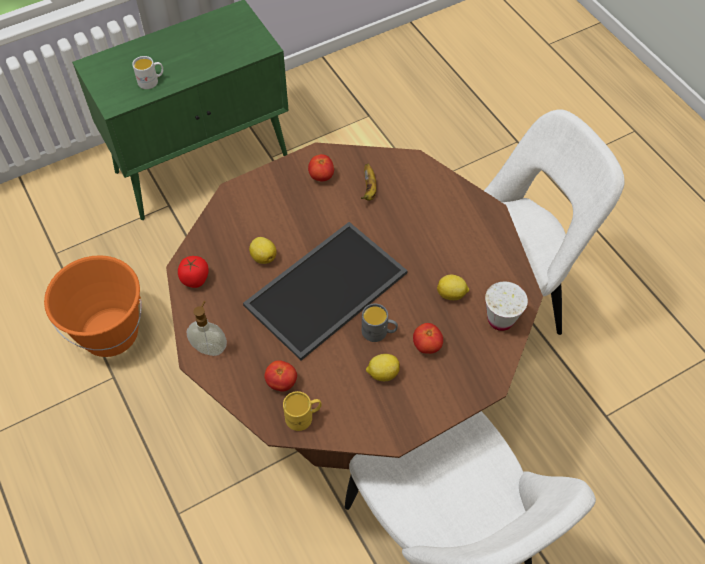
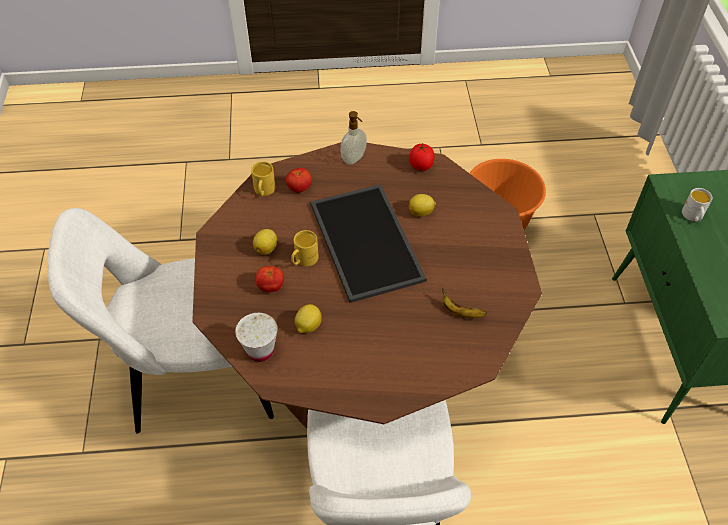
camera: 115 degrees right, 5 degrees down
(321, 176) = (493, 281): tomato -> none
(379, 332) = (304, 260): grey mug -> yellow mug

